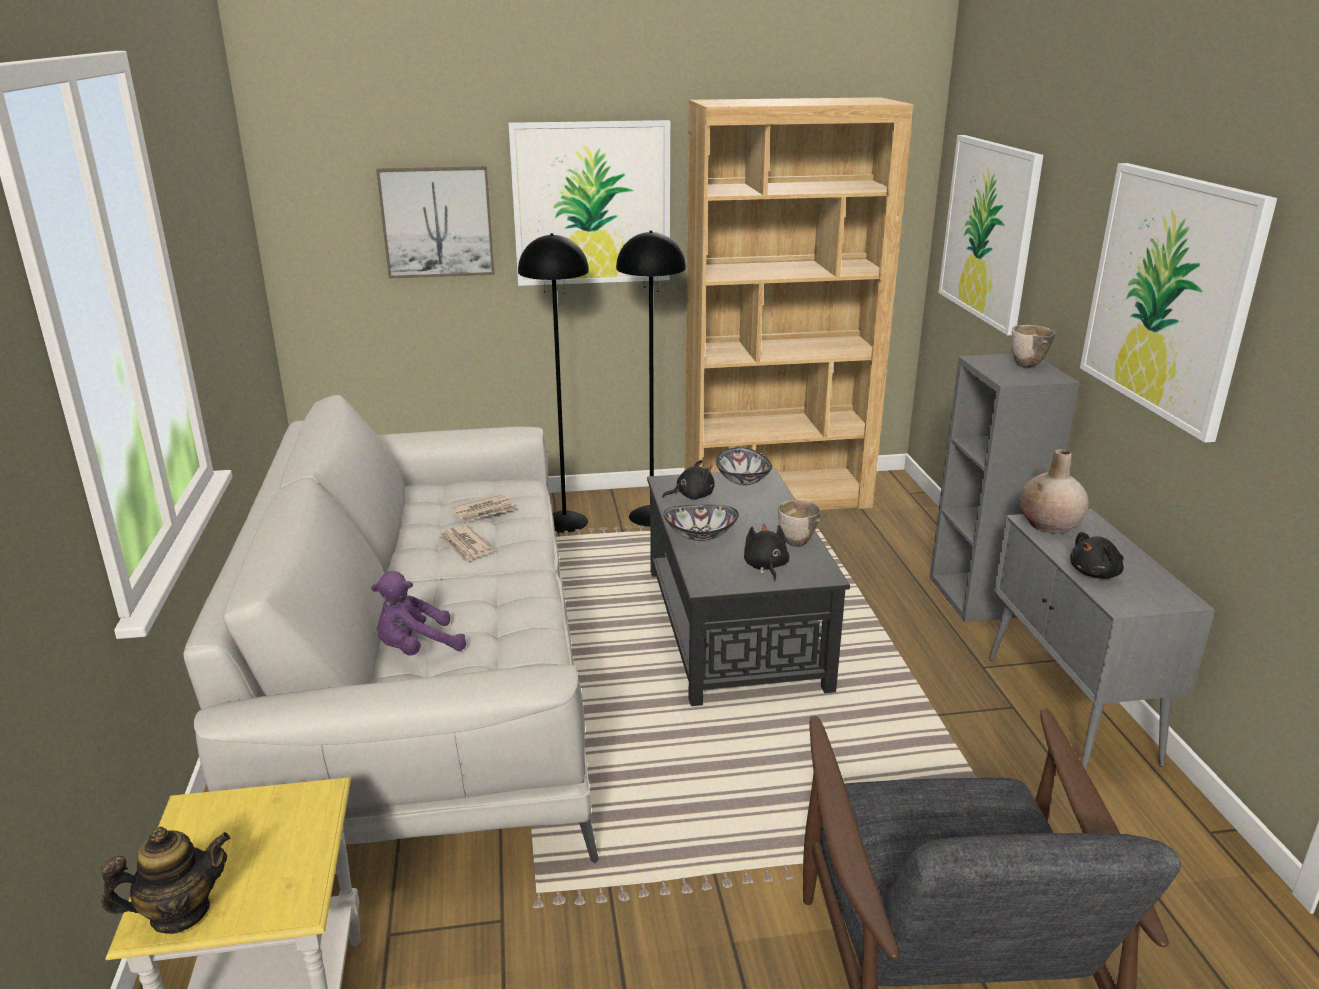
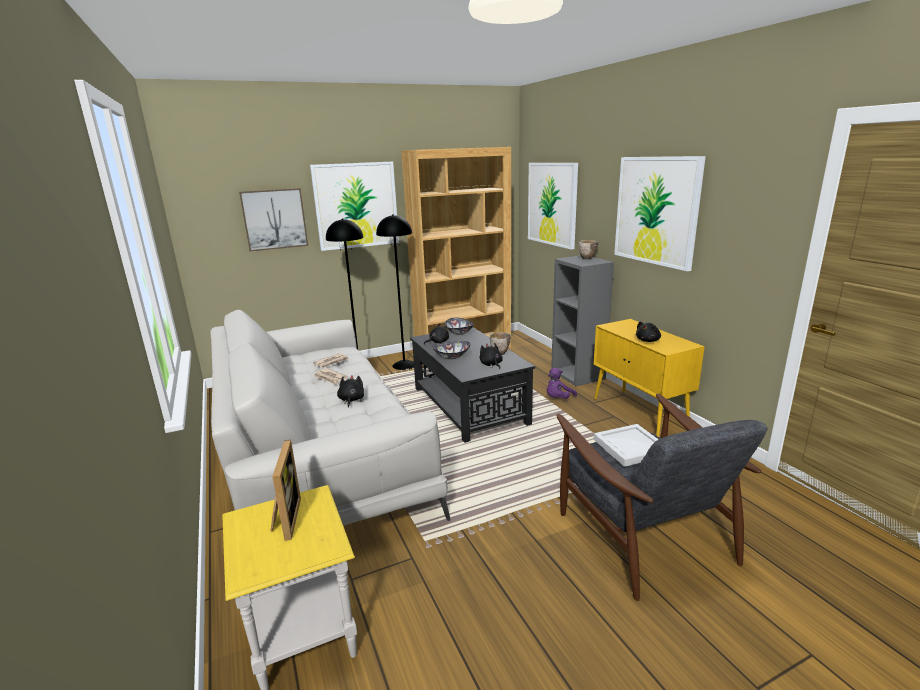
camera: 15 degrees left, 5 degrees down
(180, 913) = (262, 566): teapot -> none
(252, 830) = (285, 519): none -> picture frame
(416, 648) = (328, 425): purple plush toy -> purple plush toy (558, 399)
(478, 601) = (351, 400): none -> black plush toy
(952, 809) = (630, 446): none -> white tray
(1049, 525) = (616, 326): beige vase -> none
(1071, 710) = (639, 413): grey cabinet -> yellow cabinet

